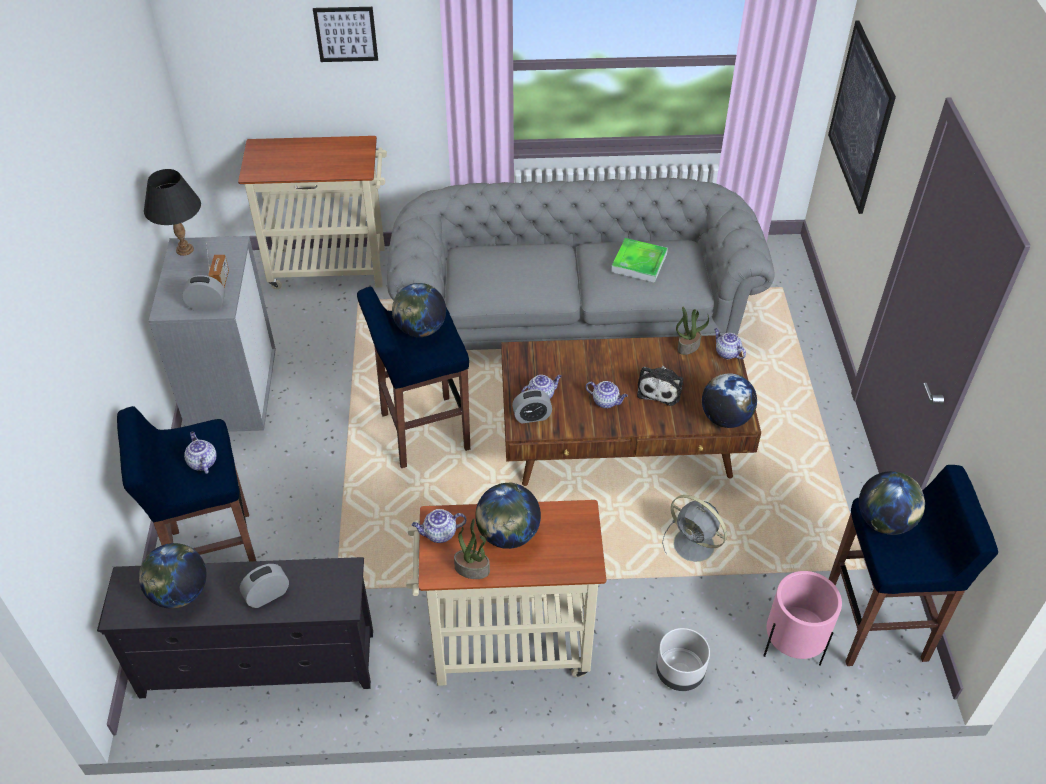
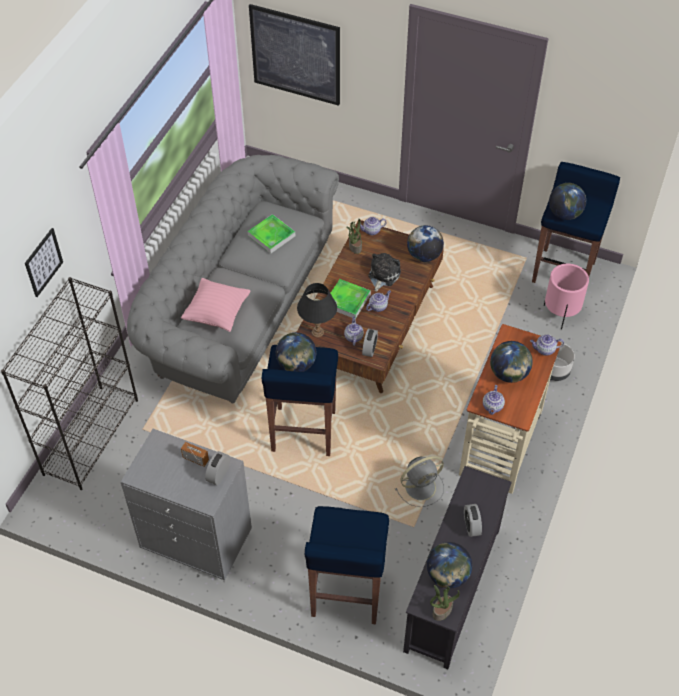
camera: 65 degrees left, 5 degrees up
(184, 250) = (142, 474): black table lamp -> black table lamp (317, 332)
(202, 462) = (354, 527): teapot -> teapot (544, 350)
(330, 268) = (91, 436): beige cart -> black bookcase
(472, 569) = (526, 399): potted plant -> potted plant (442, 610)
(492, 263) = (217, 314): none -> pink pillow
(595, 369) = (347, 300): none -> tray
(660, 389) = (383, 275): plush toy -> plush toy turned 105 degrees counterclockwise
(695, 546) = (473, 326): grey fan -> grey fan (421, 487)

